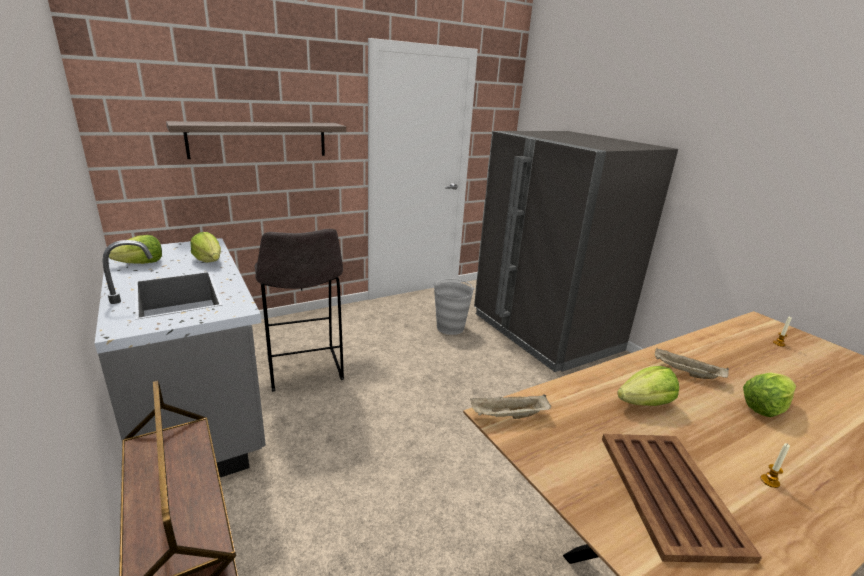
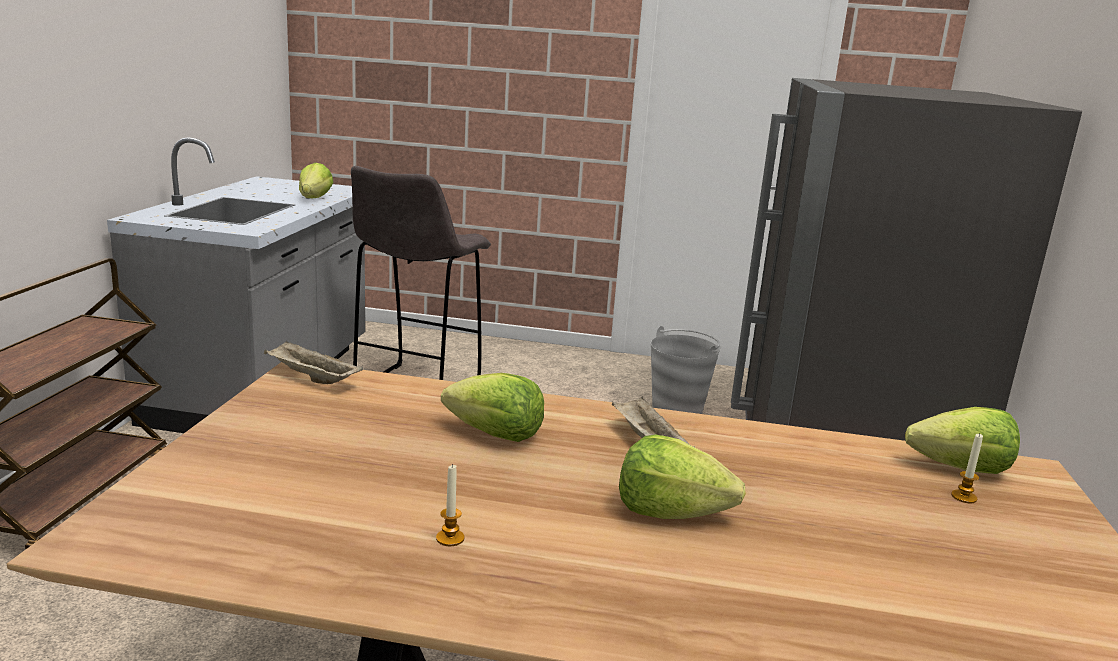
camera: 40 degrees right, 5 degrees down
(141, 263) = (257, 189): lettuce -> lettuce (961, 469)
(258, 139) = (473, 76): shelf -> none
(668, 491) = (310, 480): brown tray -> none

